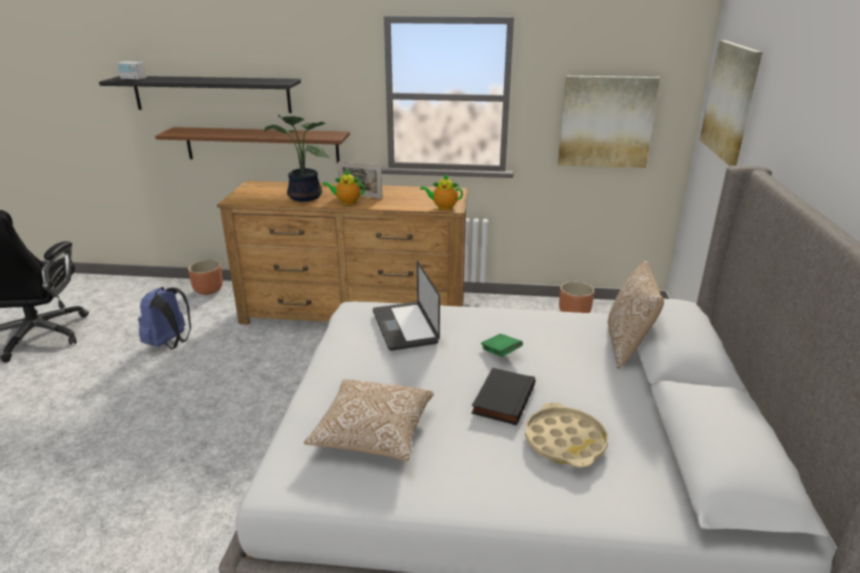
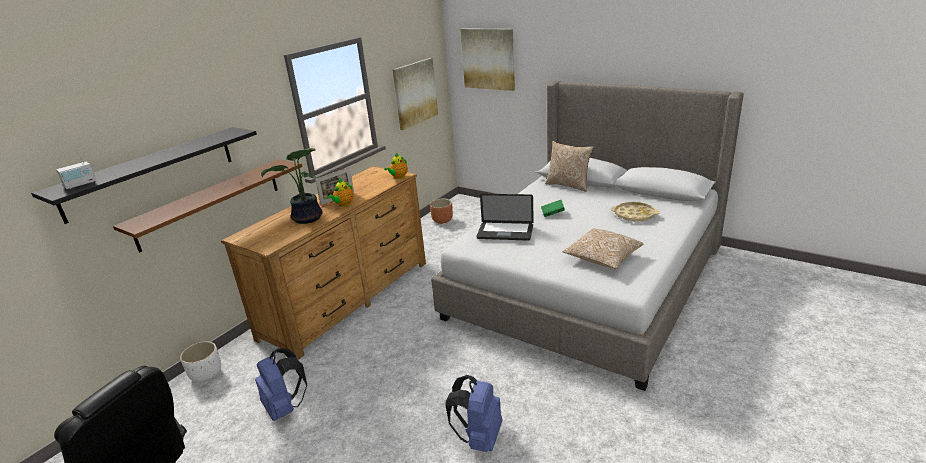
camera: 60 degrees left, 0 degrees up
(132, 484) = (479, 437): none -> blue backpack
(208, 290) = (206, 375): brown planter -> white planter
(502, 398) = (594, 221): black book -> none

